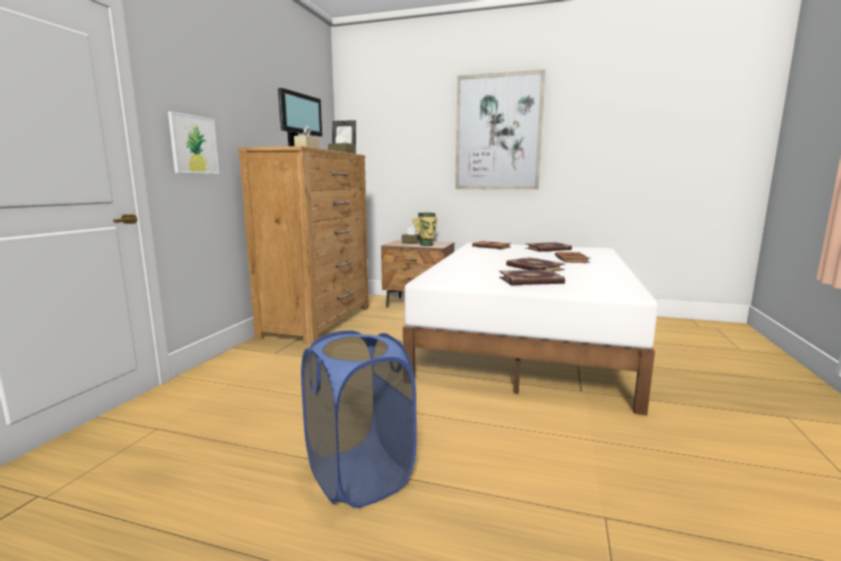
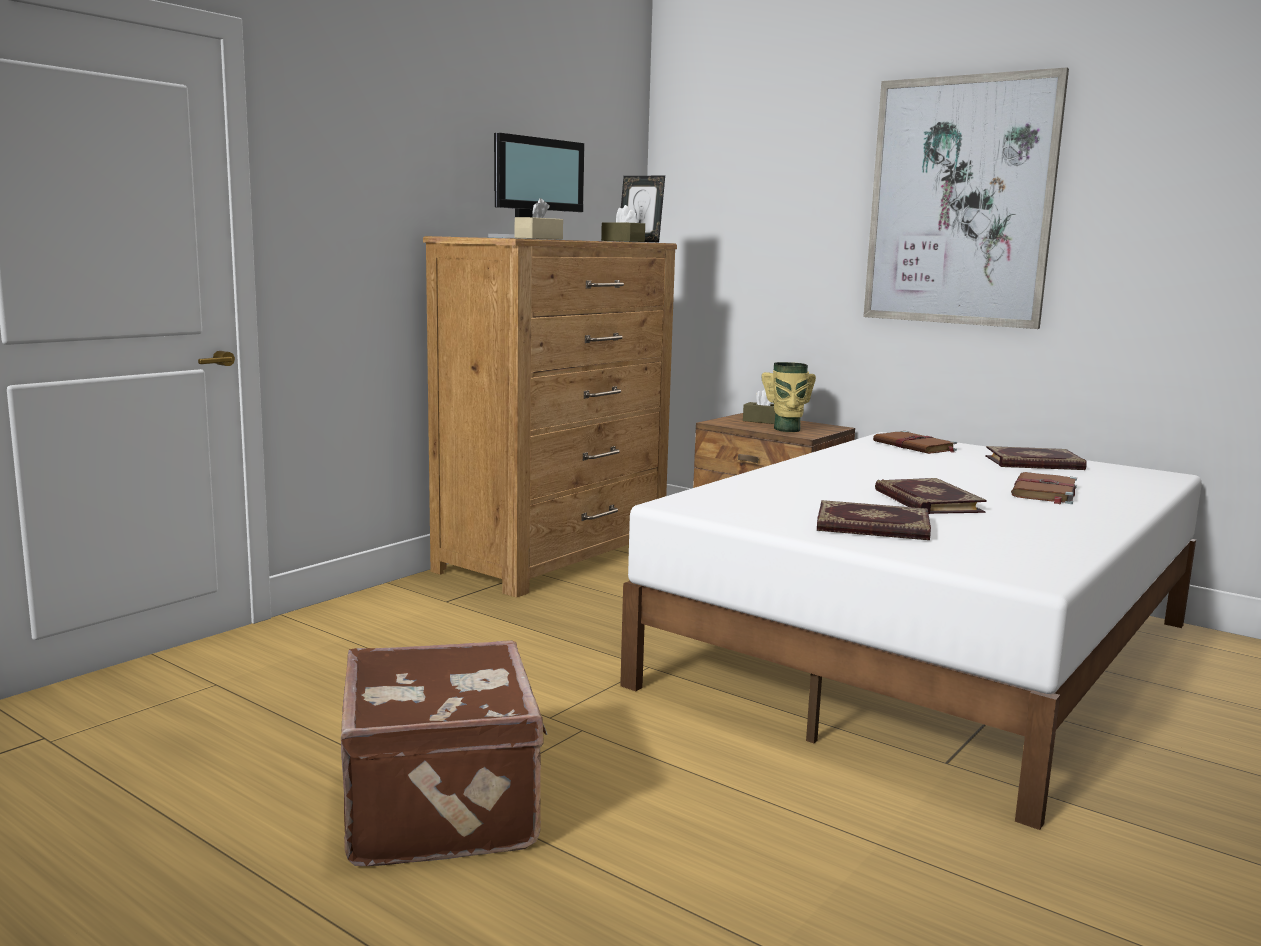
camera: 20 degrees right, 0 degrees up
(193, 144) = (343, 236): picture -> none
(359, 475) = (444, 806): blue laundry basket -> brown suitcase

